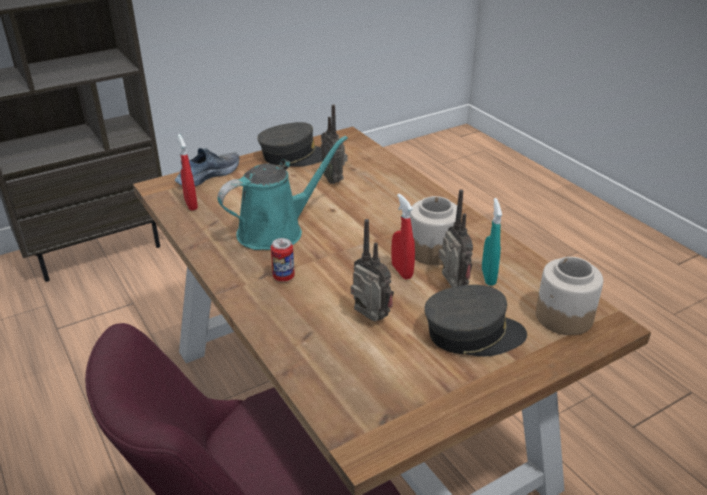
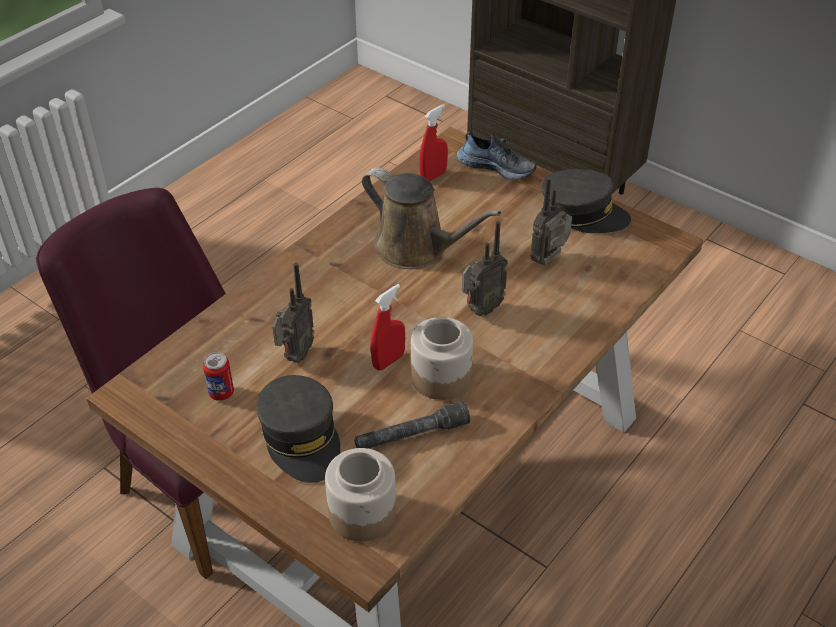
camera: 70 degrees right, 10 degrees up
(276, 231) = (417, 248): turquoise watering can -> brown watering can
(283, 277) = (339, 278): can -> can (221, 393)
(294, 156) = (583, 213): grey cap -> grey cap turned 45 degrees counterclockwise
(451, 287) = (378, 407): radio -> radio (481, 309)
(488, 277) = (411, 435): turquoise spray bottle -> grey flashlight

